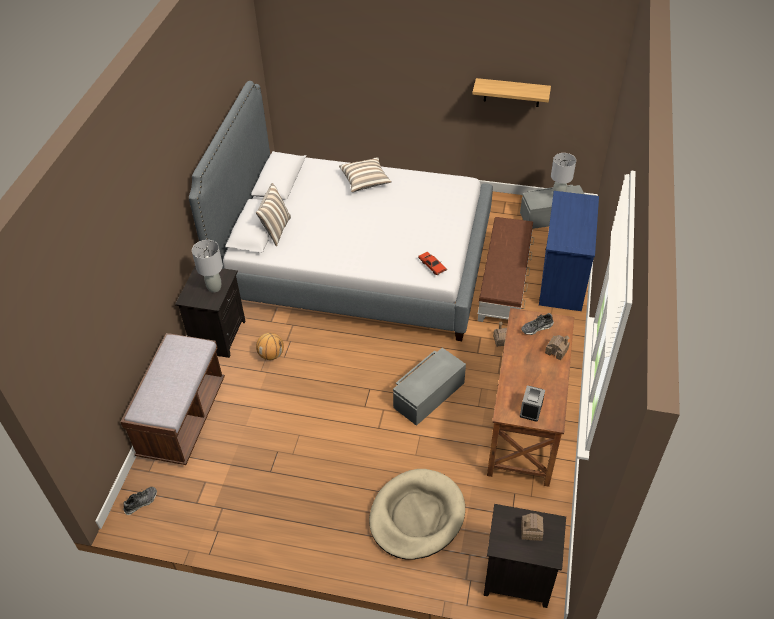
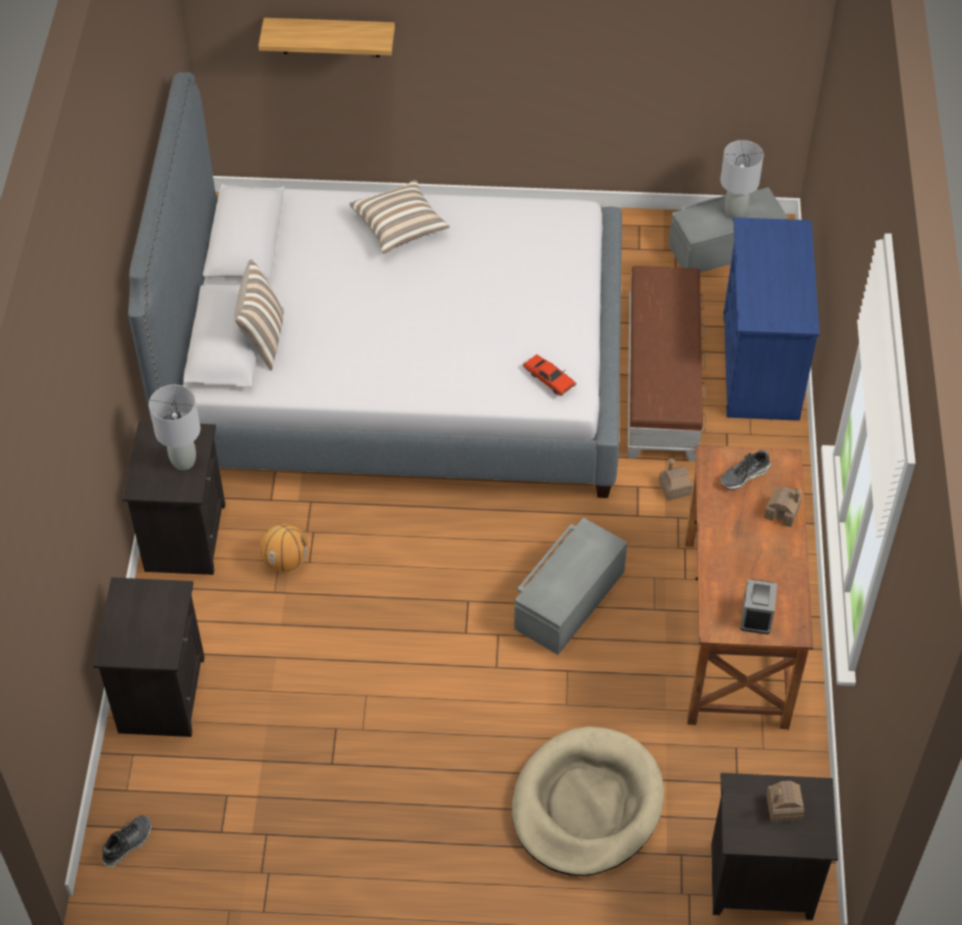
camera: 10 degrees left, 5 degrees up
(182, 419) = (160, 693): brown bench -> black nightstand
(512, 92) = (643, 46): shelf -> shelf (330, 37)

